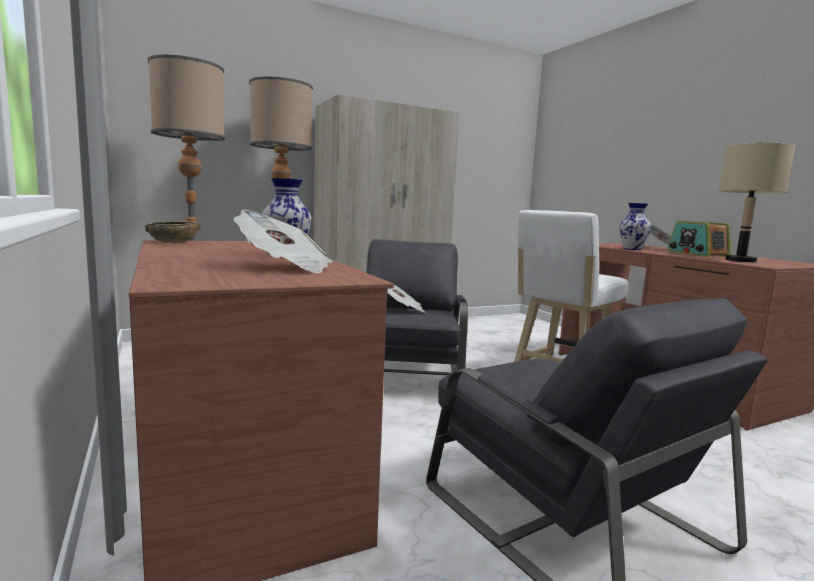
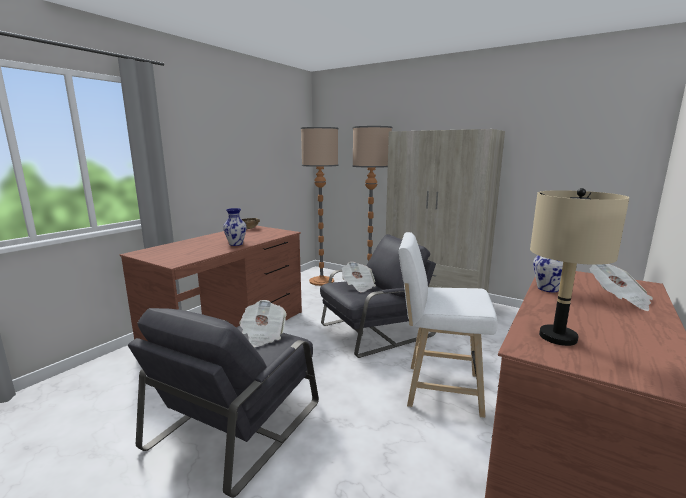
camera: 60 degrees right, 5 degrees up
(285, 267) = (193, 252): newspaper -> newspaper (263, 335)
(696, 254) = (596, 316): radio -> none

